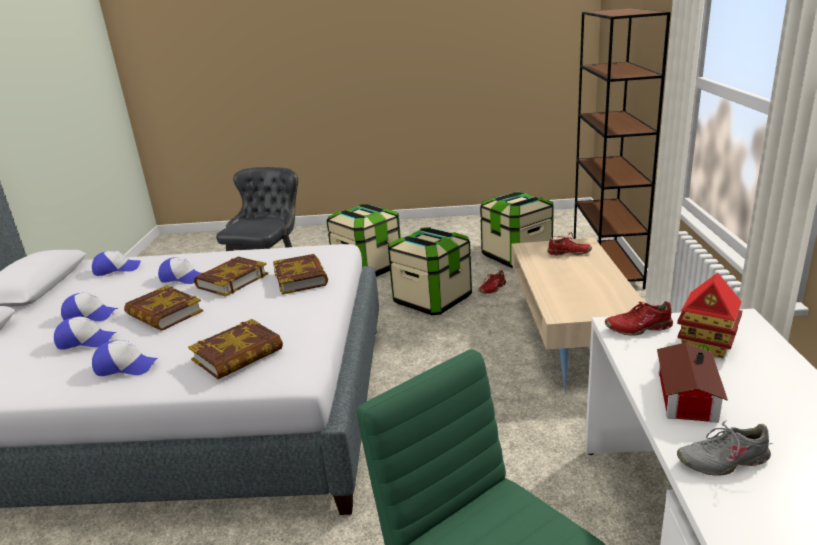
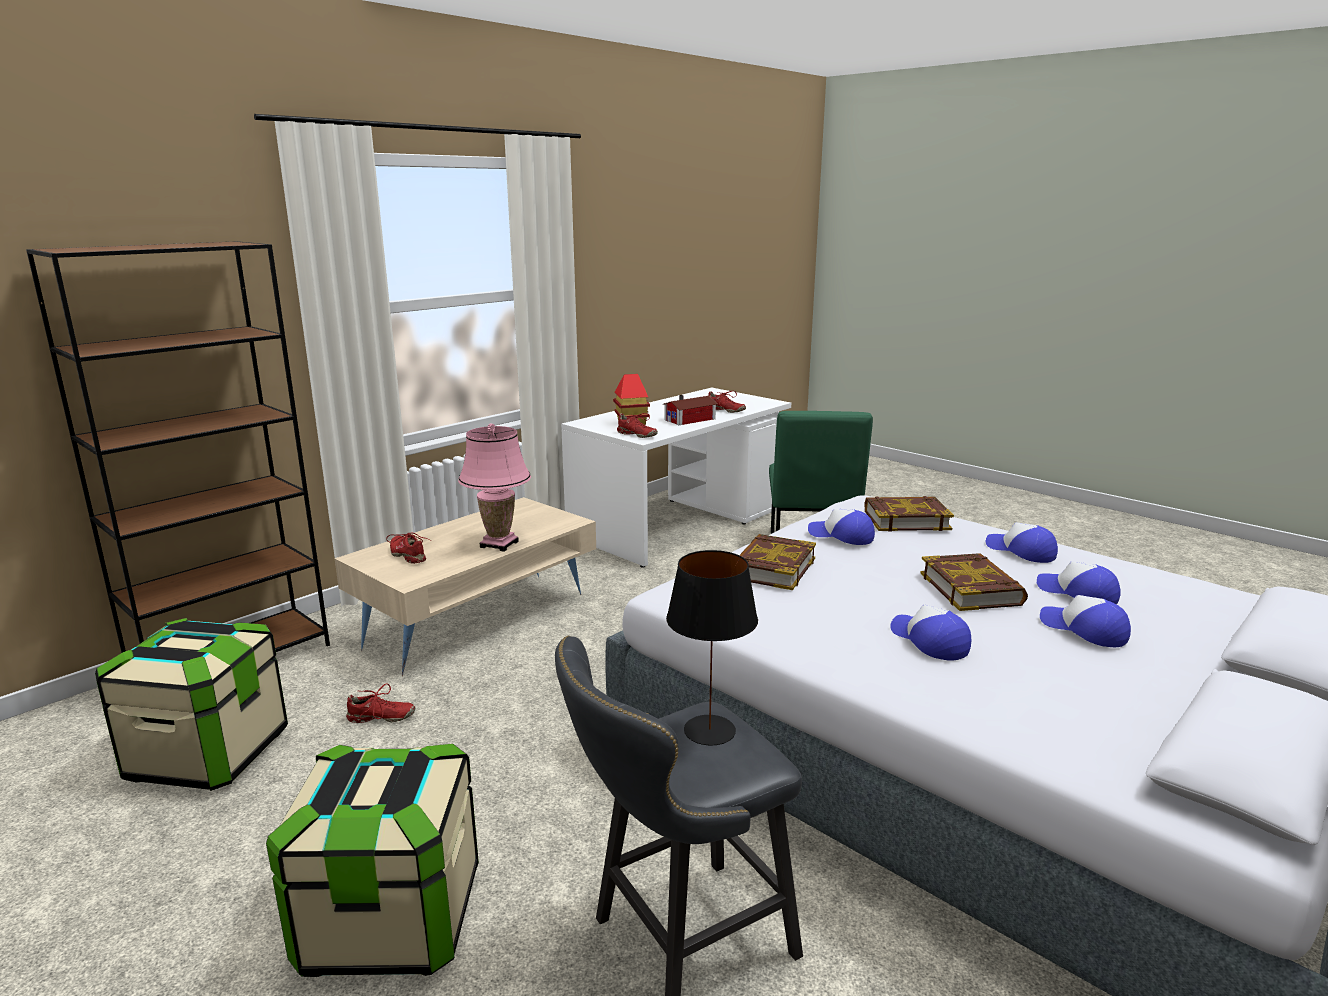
camera: 140 degrees left, 5 degrees down
(117, 269) = (1057, 724): cap -> cap (841, 536)
(232, 280) = (858, 604): book -> none
(256, 227) = (709, 729): none -> black table lamp
(432, 299) = (470, 750): storage box -> none
(547, 279) = (499, 544): none -> pink table lamp
(722, 460) = (725, 410): grey shoe -> red shoe

